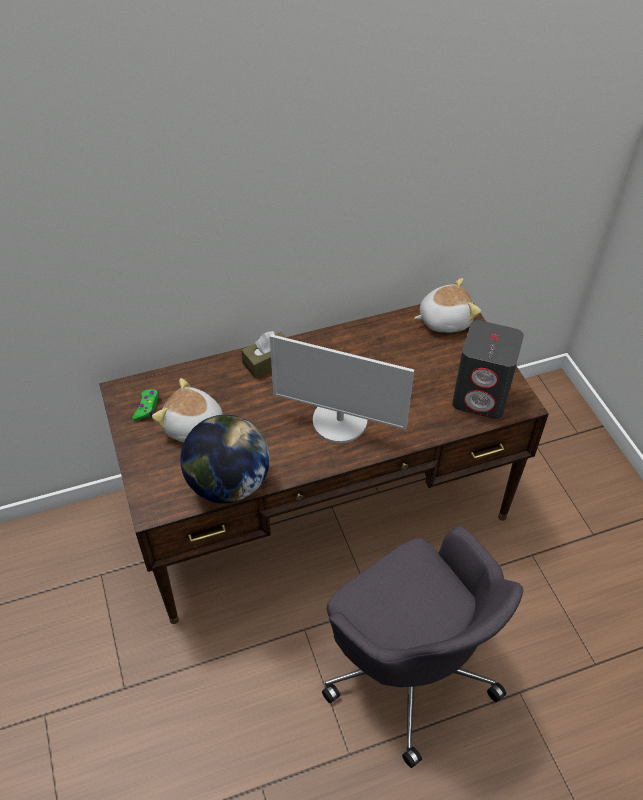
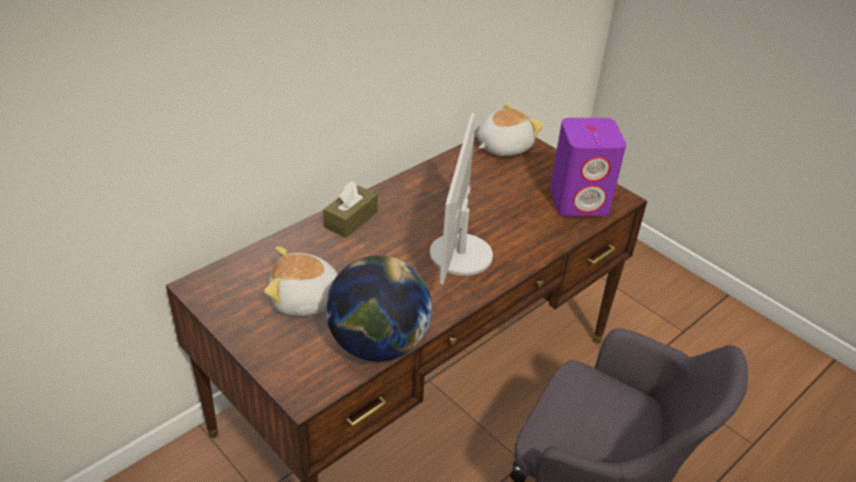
camera: 25 degrees left, 10 degrees down
(147, 407) = (239, 294): green game controller -> none
(340, 421) = (459, 255): monitor -> monitor turned 105 degrees clockwise
(481, 396) = (580, 201): grey speaker -> purple speaker

